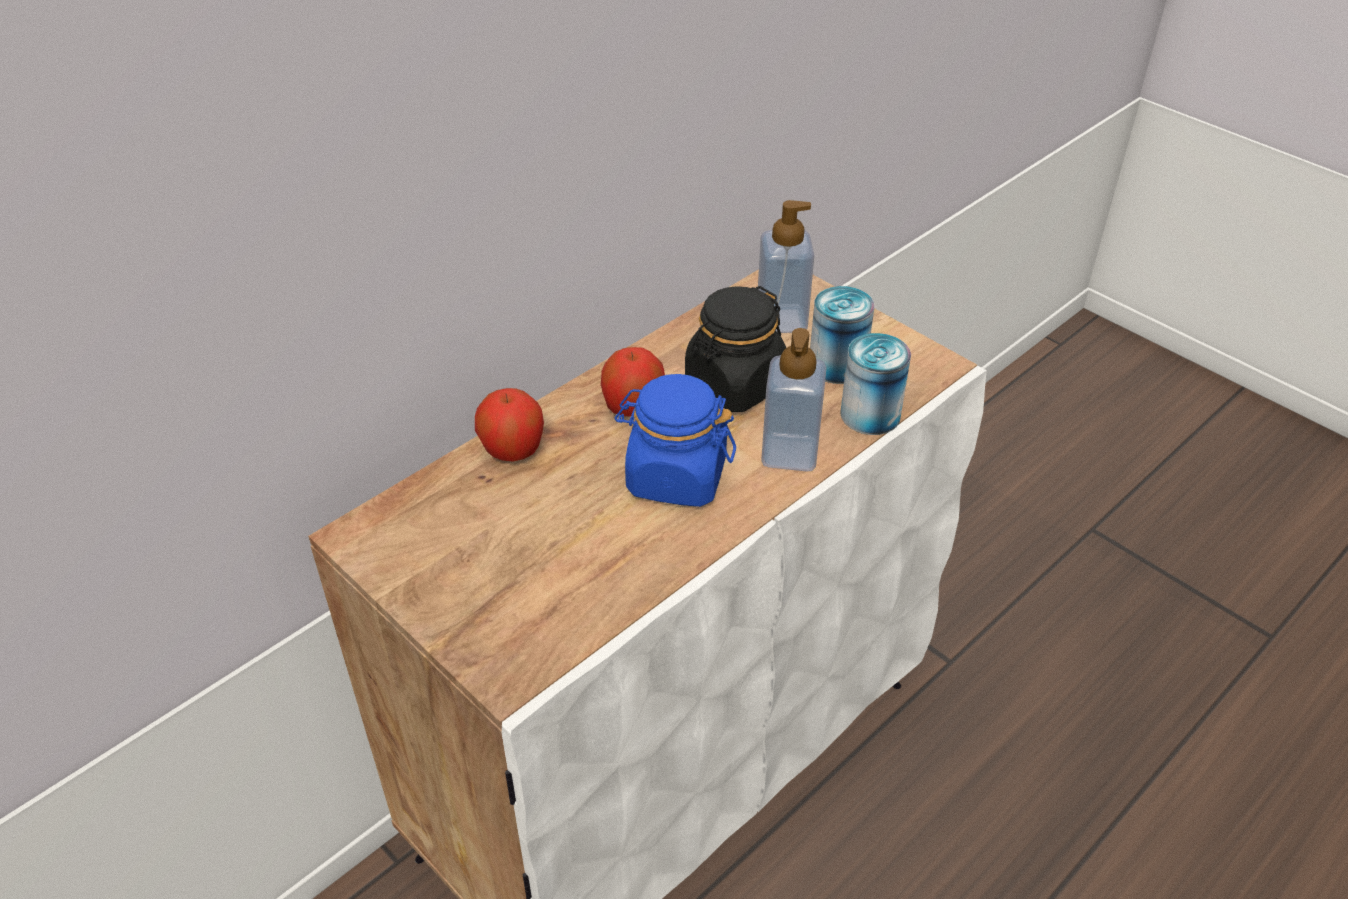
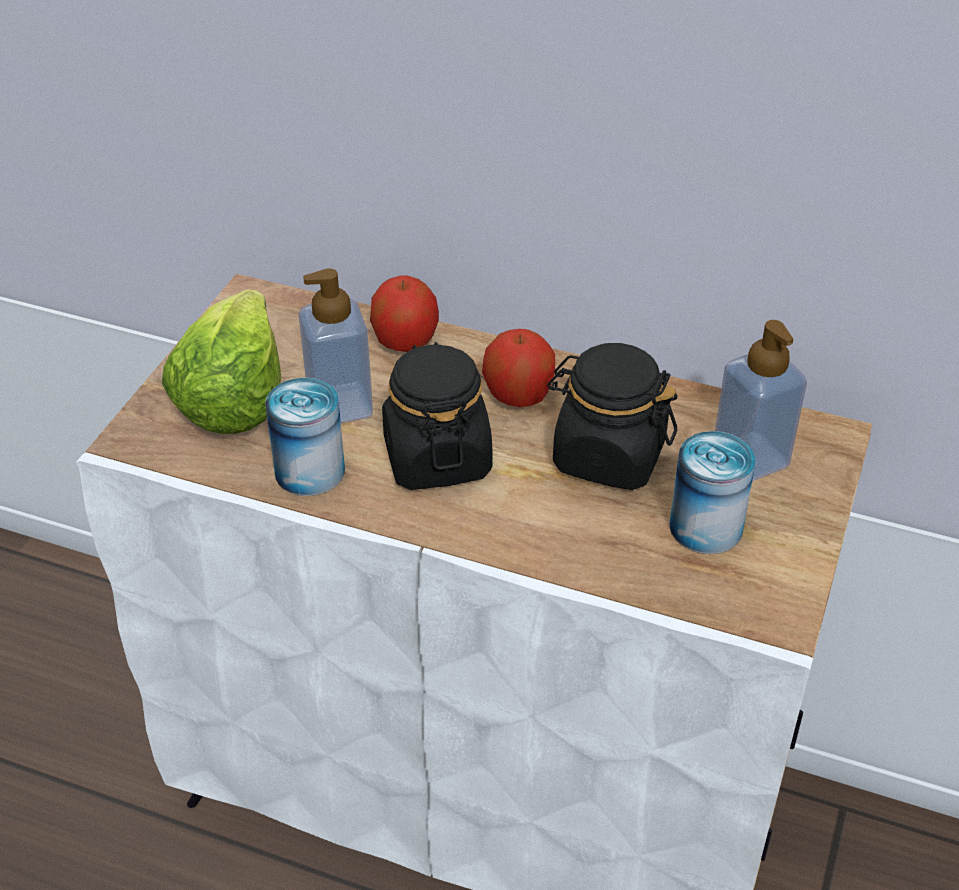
camera: 65 degrees right, 0 degrees up
(499, 586) = (232, 396): none -> lettuce
(675, 477) = (436, 457): blue jar -> black jar
(789, 453) = (527, 530): soap dispenser -> soap dispenser (340, 406)
(870, 414) = (638, 578): can -> can (309, 471)

